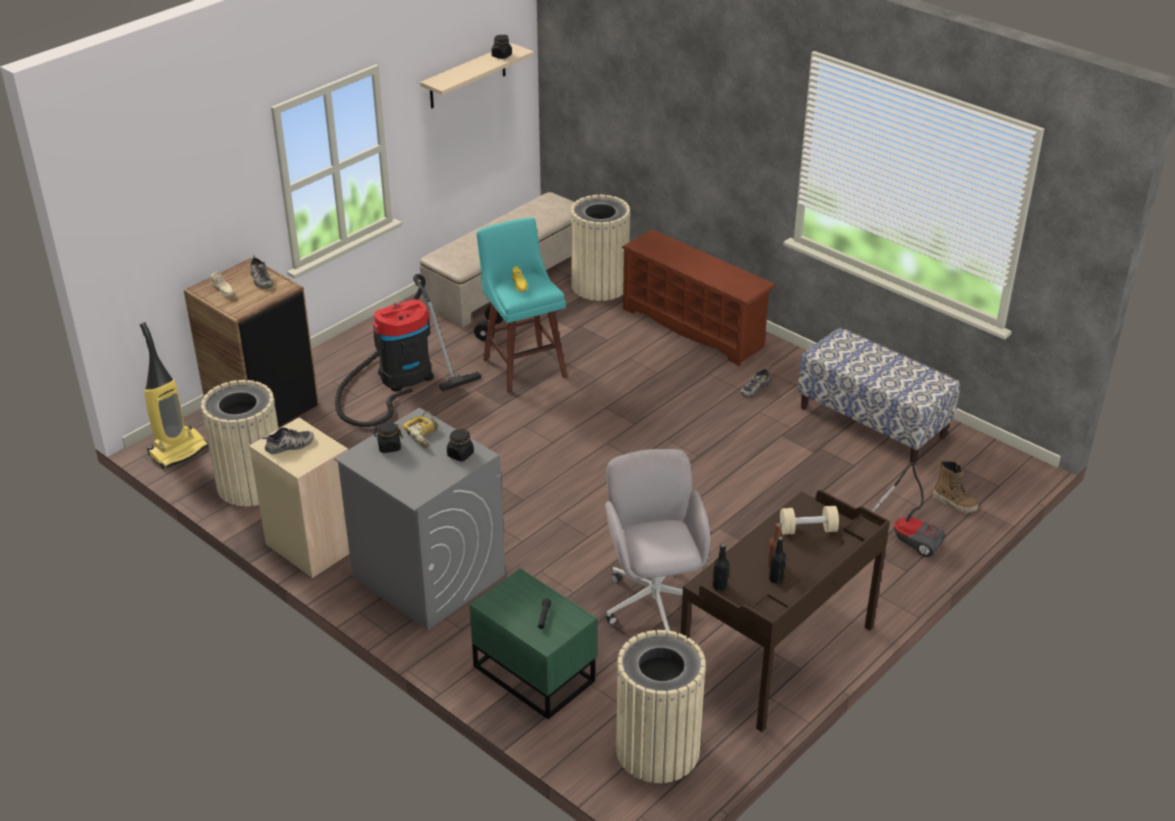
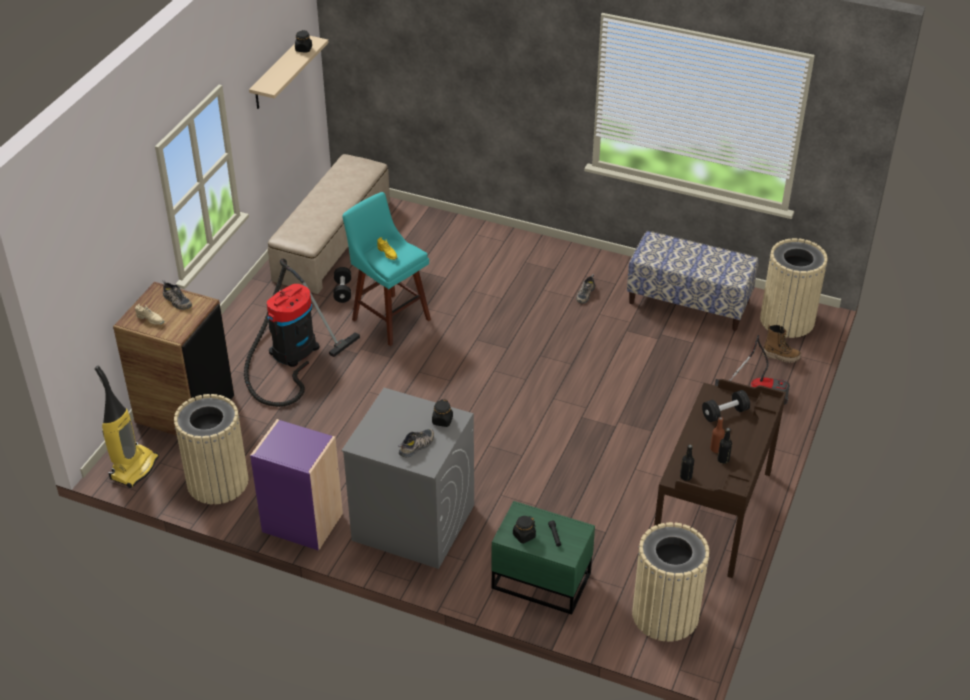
camera: 20 degrees left, 5 degrees up
(289, 446) = (285, 447): shoe -> shoe (417, 446)
(311, 545) = (301, 523): beige bookcase -> purple bookcase
(389, 447) = (380, 428): black jar -> black jar (524, 536)
(425, 434) = (403, 410): power drill -> none
(600, 285) = (413, 229): beige trash can -> beige trash can (787, 320)
(654, 602) = (601, 497): grey office chair -> none
(694, 327) = (510, 250): brown shoe rack -> none
(808, 530) = (725, 413): beige dumbbell -> black dumbbell

